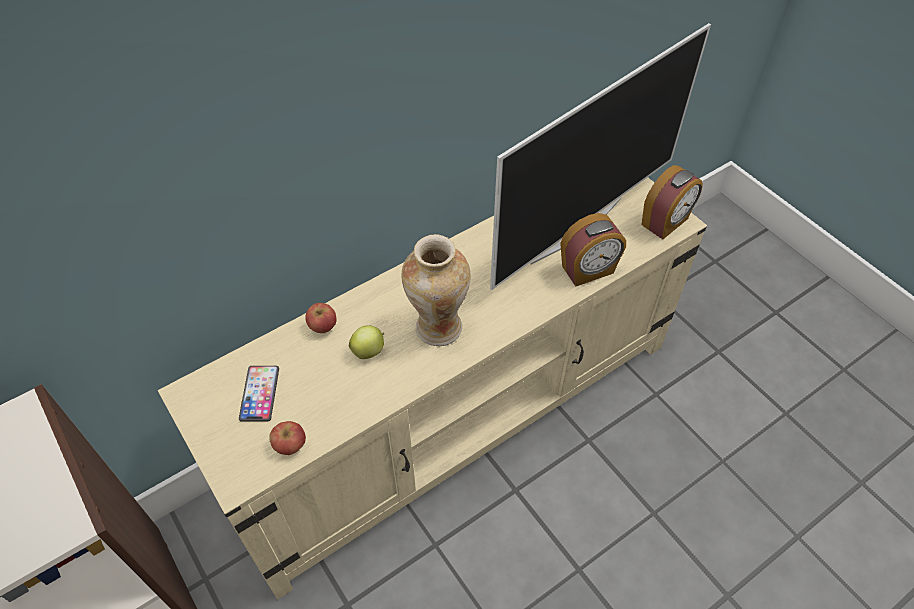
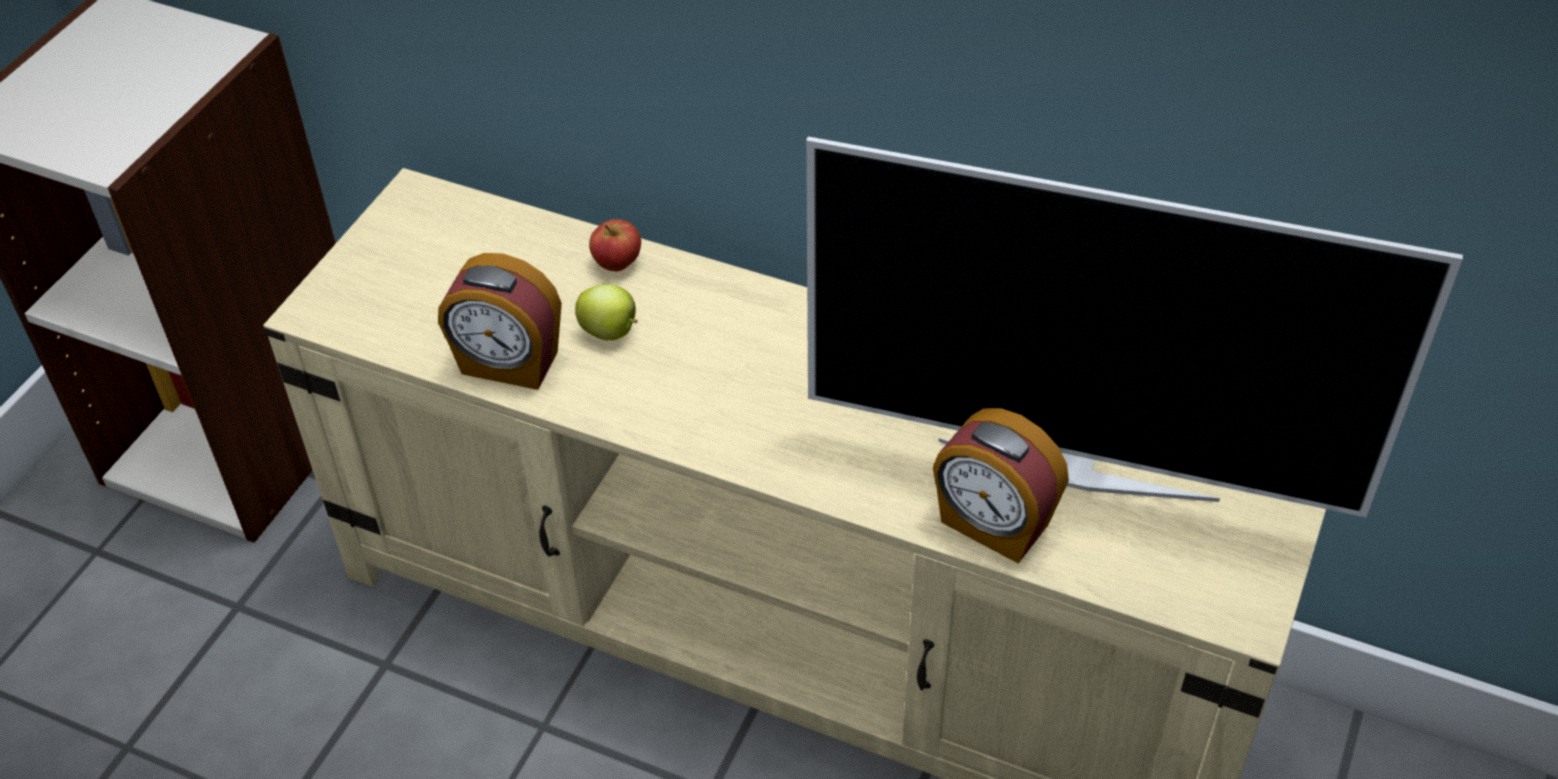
camera: 60 degrees right, 5 degrees down
(259, 394) = (459, 261): phone -> none
(290, 445) = (398, 332): apple -> none
(437, 328) = (710, 387): vase -> none
(665, 222) = (1221, 594): alarm clock -> alarm clock (509, 364)

